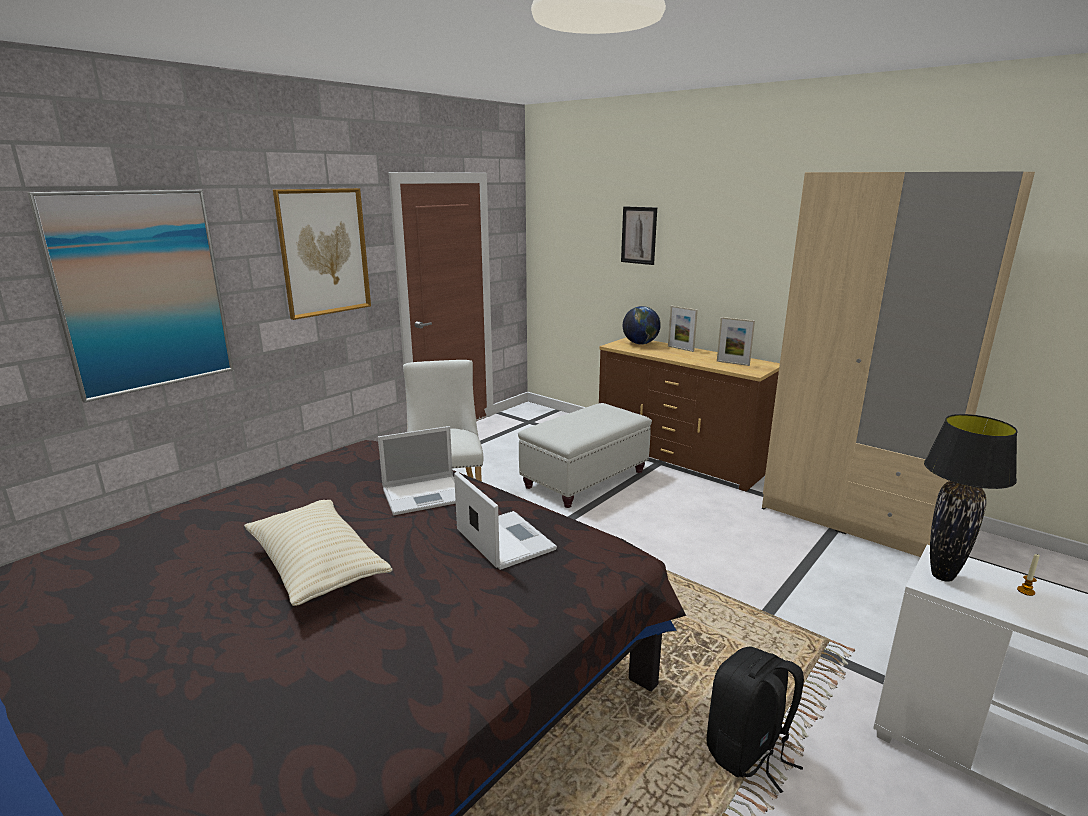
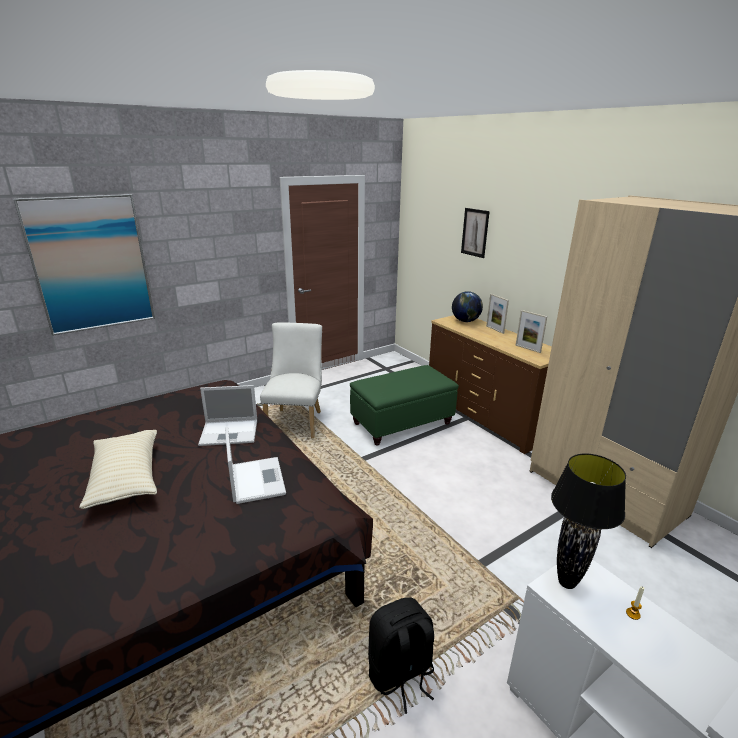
camera: 15 degrees right, 5 degrees up
(324, 252) = (225, 237): picture -> none
(585, 479) = (402, 423): white ottoman -> green ottoman

